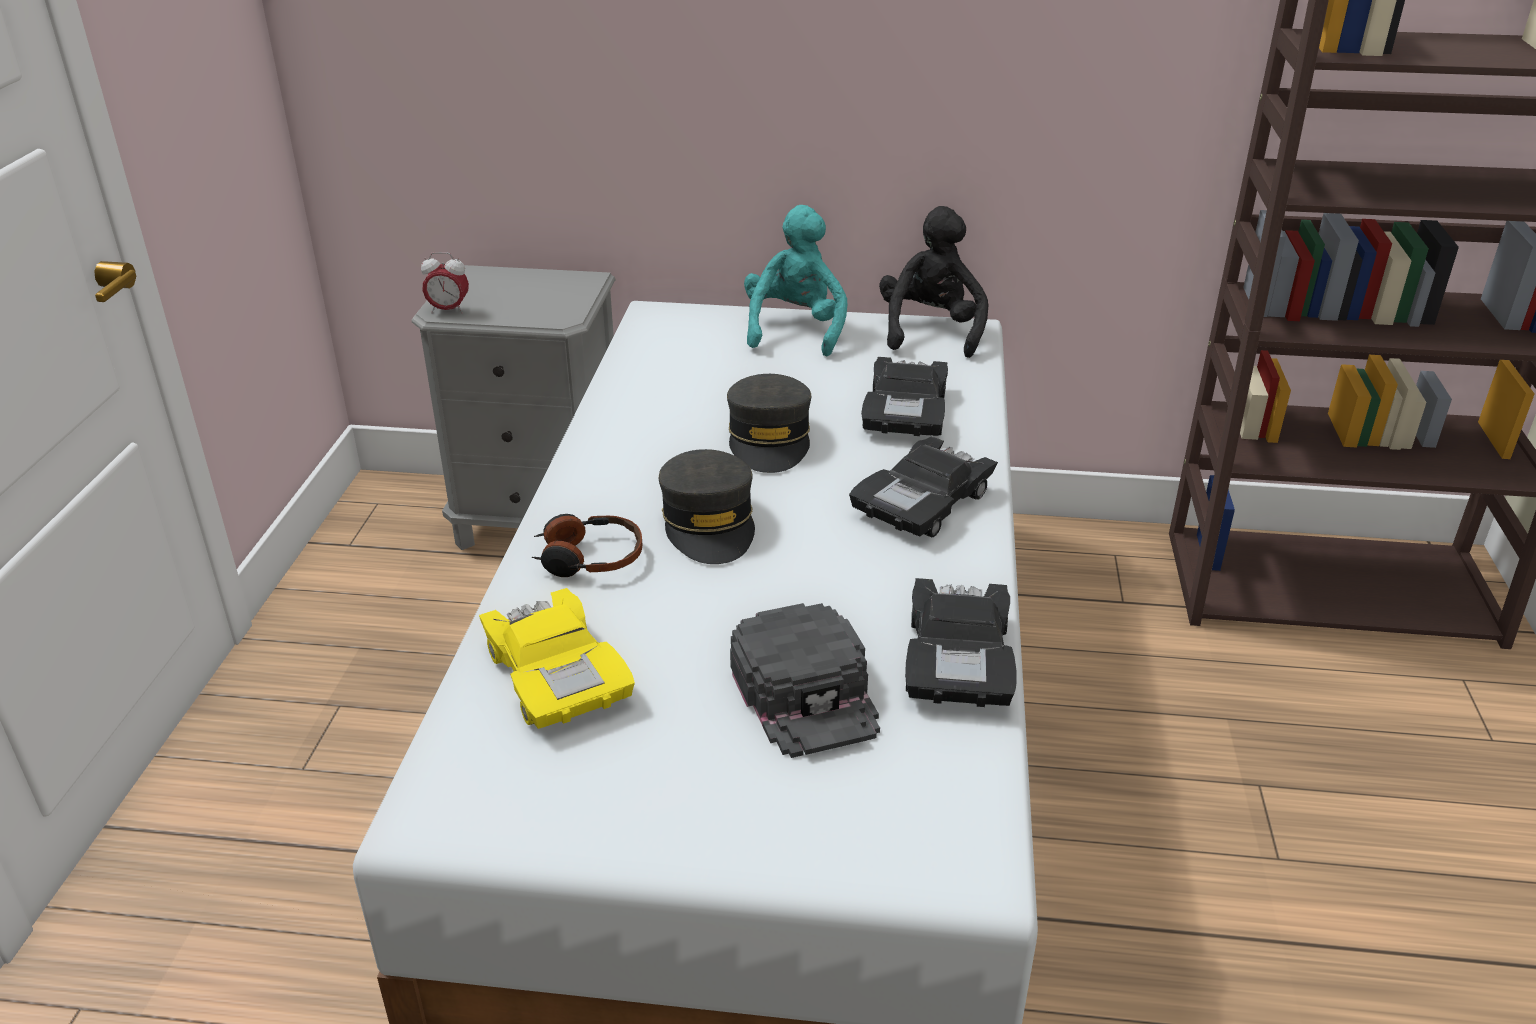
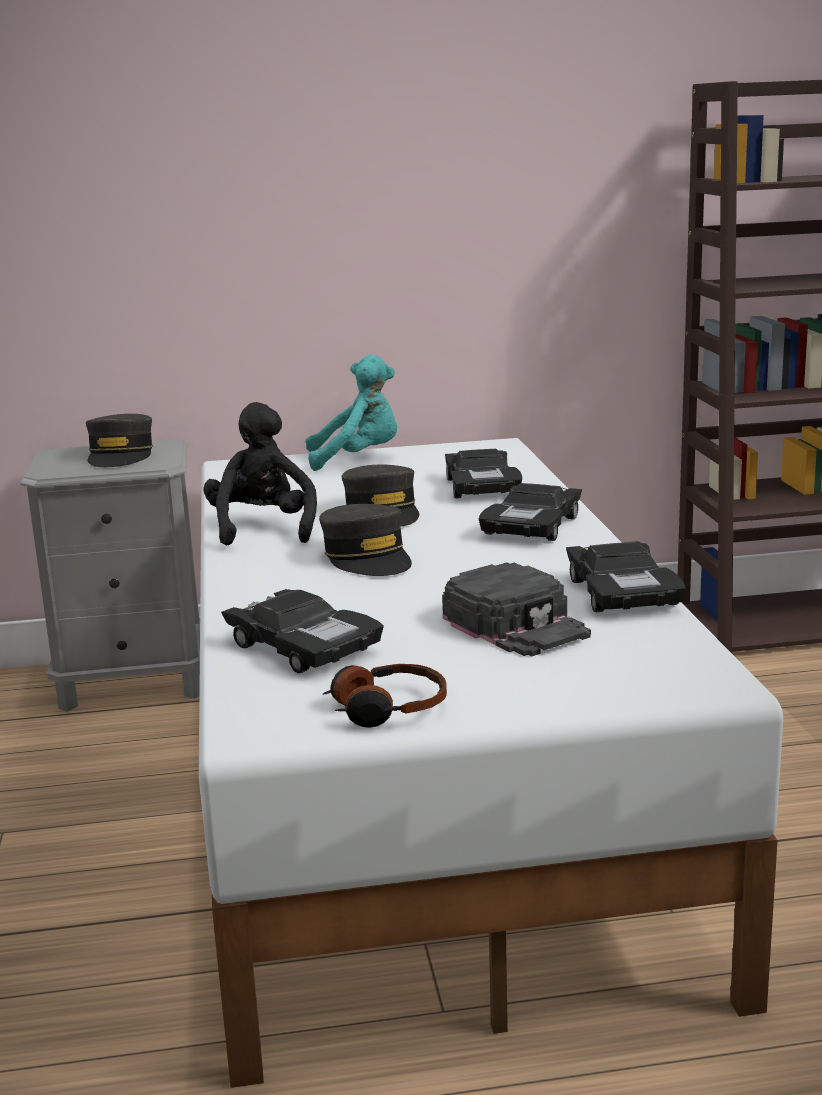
camera: 15 degrees left, 15 degrees down
(448, 310) = (53, 471): alarm clock -> none
(530, 293) = (121, 455): none -> grey cap
(557, 675) = (303, 647): yellow toy car -> black toy car
(589, 558) = (280, 588): headphones -> headphones (387, 708)
(795, 329) = (358, 459): turquoise plush toy -> turquoise plush toy turned 90 degrees clockwise
(931, 331) = (469, 448): black plush toy -> black plush toy (263, 529)

